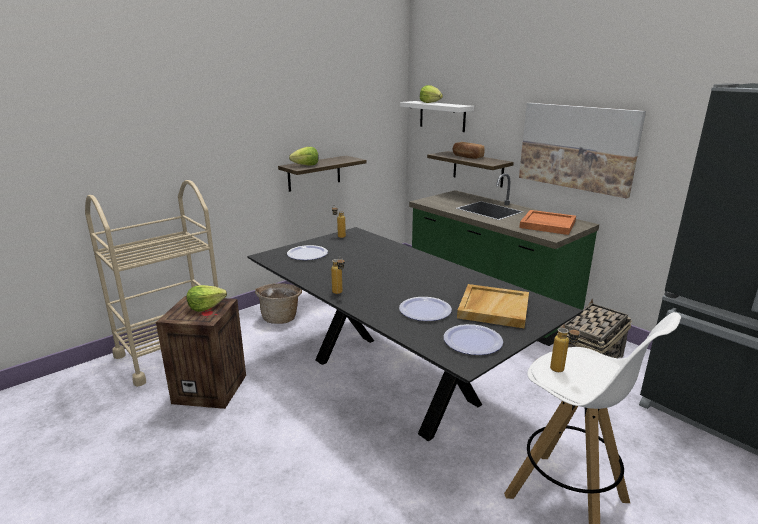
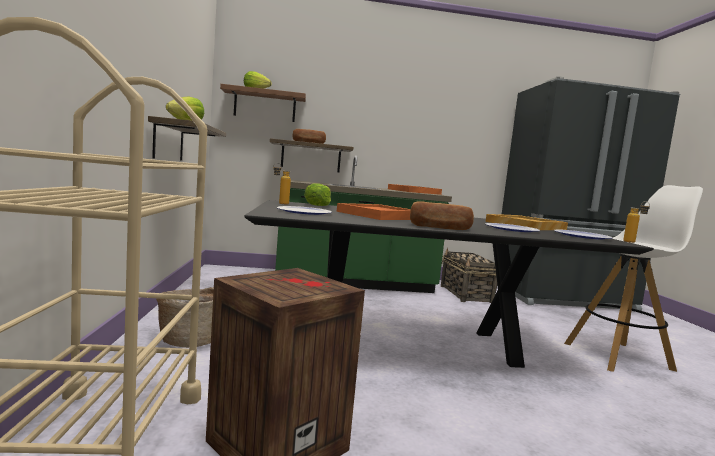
camera: 55 degrees left, 15 degrees down
(206, 306) = (289, 279): lettuce -> lettuce (318, 205)
(339, 293) = (439, 227): bottle -> bread
(363, 265) = (380, 215): none -> orange tray
(442, 116) = (265, 105): white shelf -> brown shelf
(577, 147) = (408, 134): picture -> none

